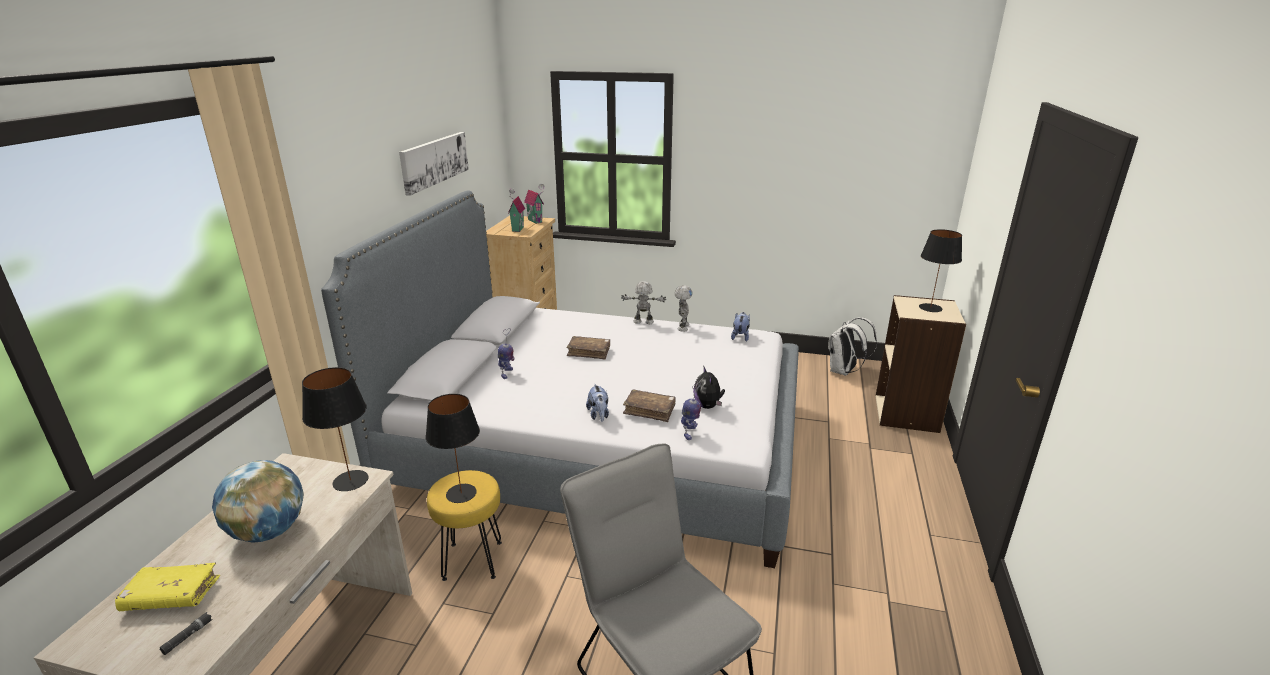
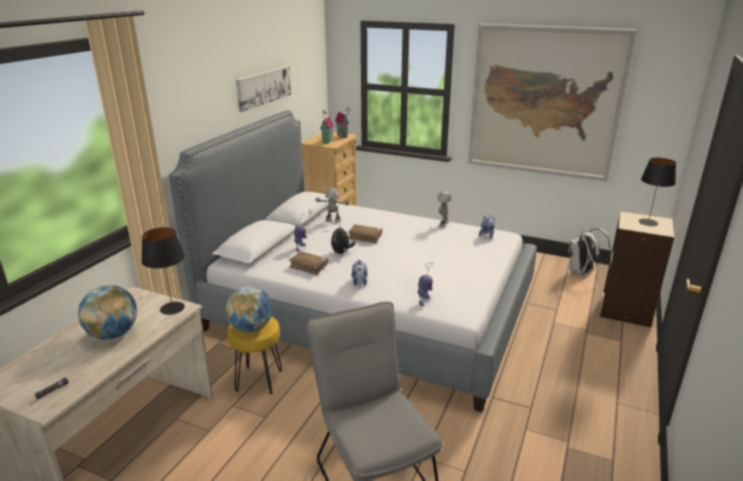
camera: 10 degrees right, 0 degrees up
(171, 596) = (47, 366): yellow book -> none
(461, 493) = (251, 328): black table lamp -> globe
(643, 322) = (413, 218): toy robot -> toy robot (333, 221)
(649, 410) = (398, 282): brown book -> brown book (309, 267)
(708, 406) = (444, 283): plush toy -> plush toy (342, 252)
(789, 167) = (544, 101): none -> picture

